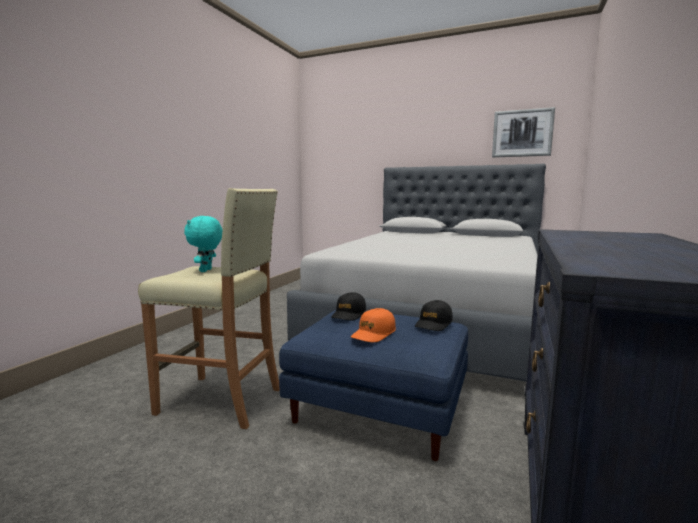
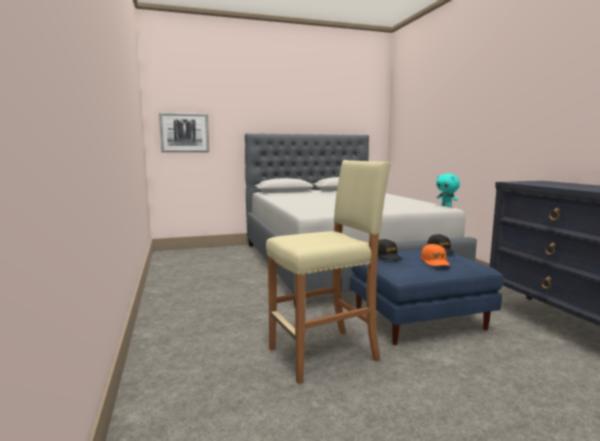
camera: 40 degrees left, 0 degrees up
(206, 270) = (307, 237): turquoise plush toy -> turquoise plush toy (446, 206)
(522, 133) = (350, 111): picture -> picture (184, 132)

